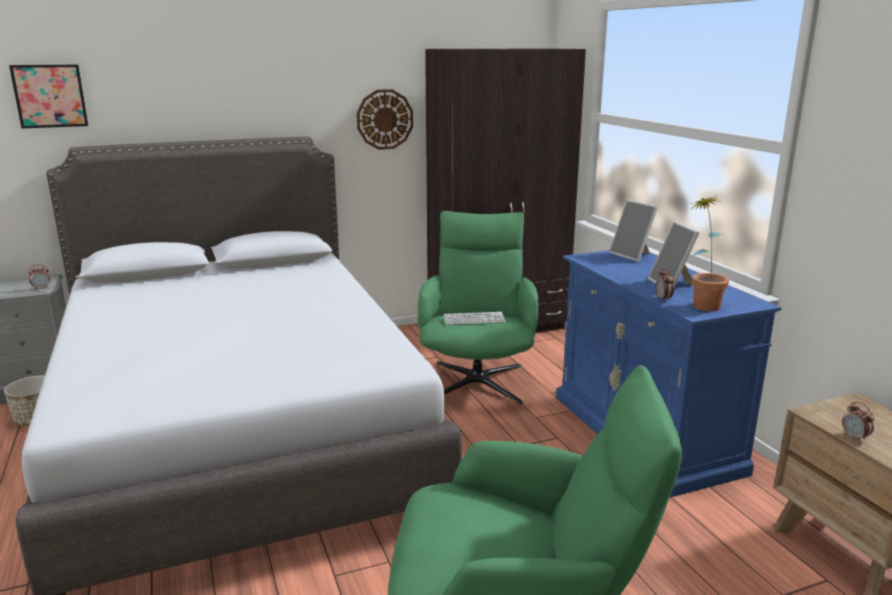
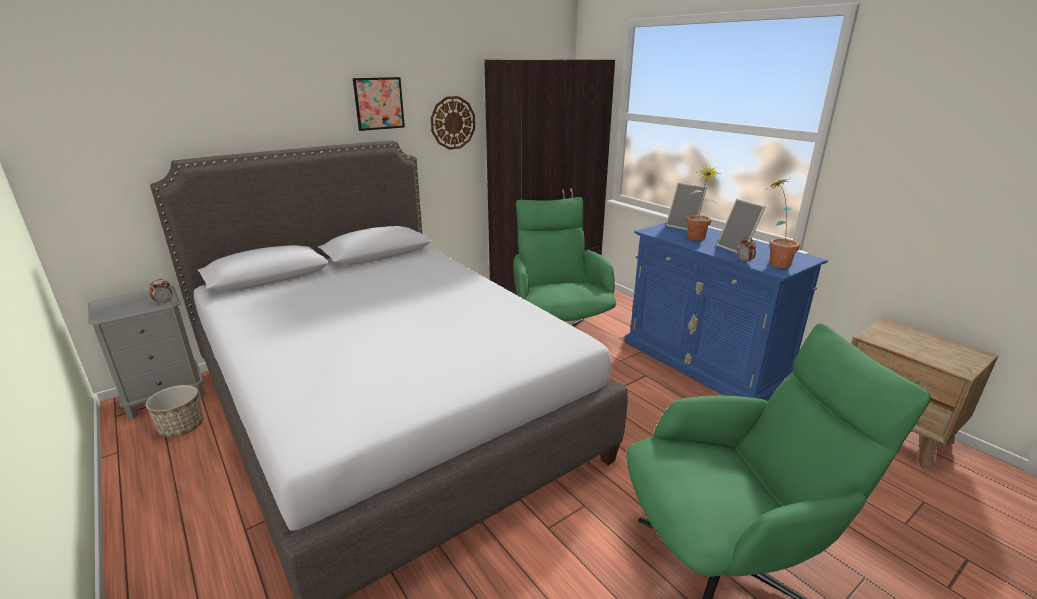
camera: 15 degrees left, 5 degrees up
(50, 96) = (144, 109): picture -> picture (379, 103)
(474, 319) = (565, 288): keyboard -> none
(630, 270) = (696, 239): none -> potted plant
(855, 437) = (914, 353): alarm clock -> none

